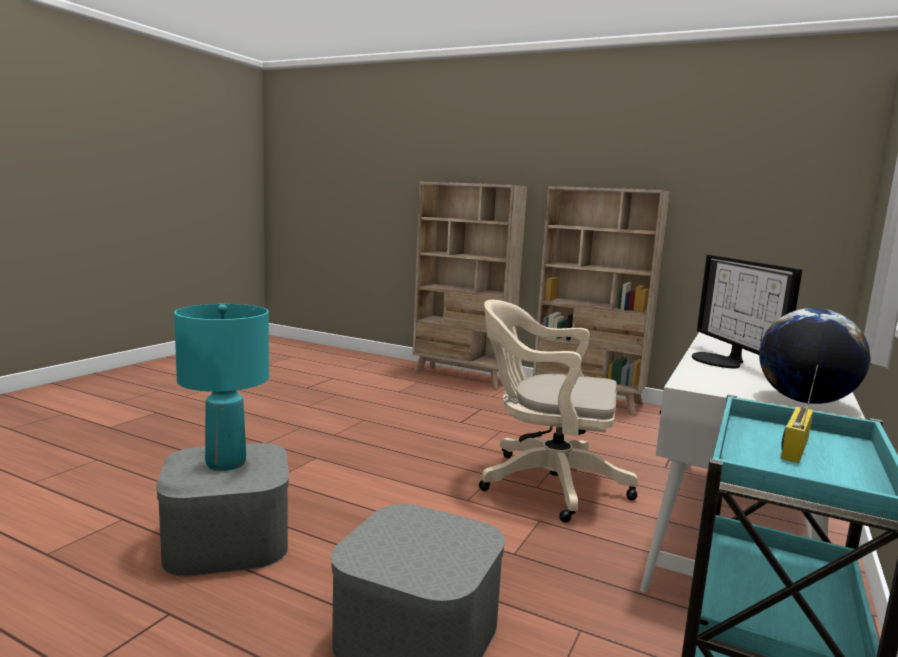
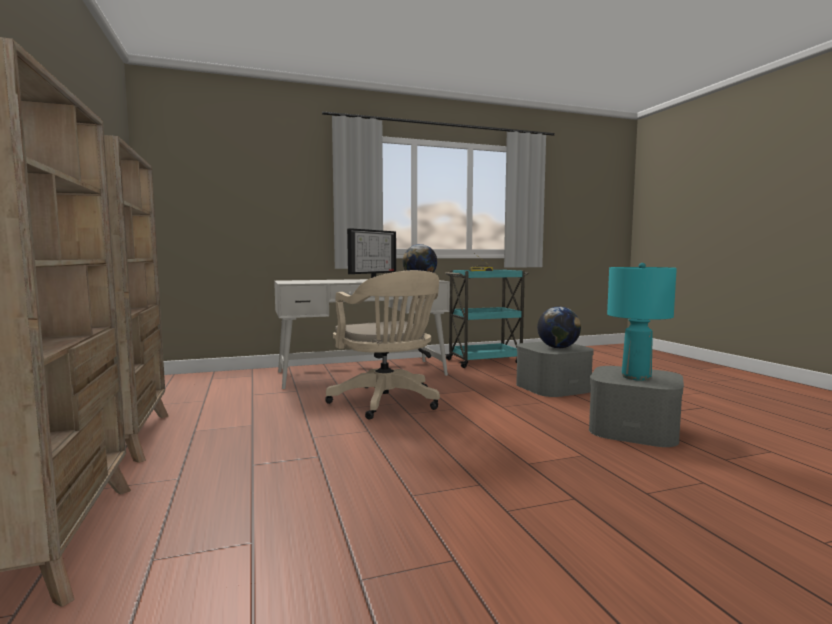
camera: 135 degrees left, 5 degrees down
(406, 539) = (558, 348): none -> globe

